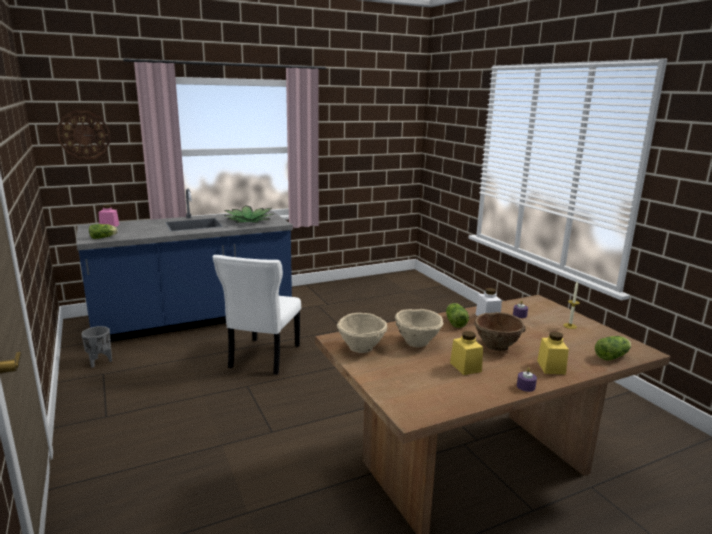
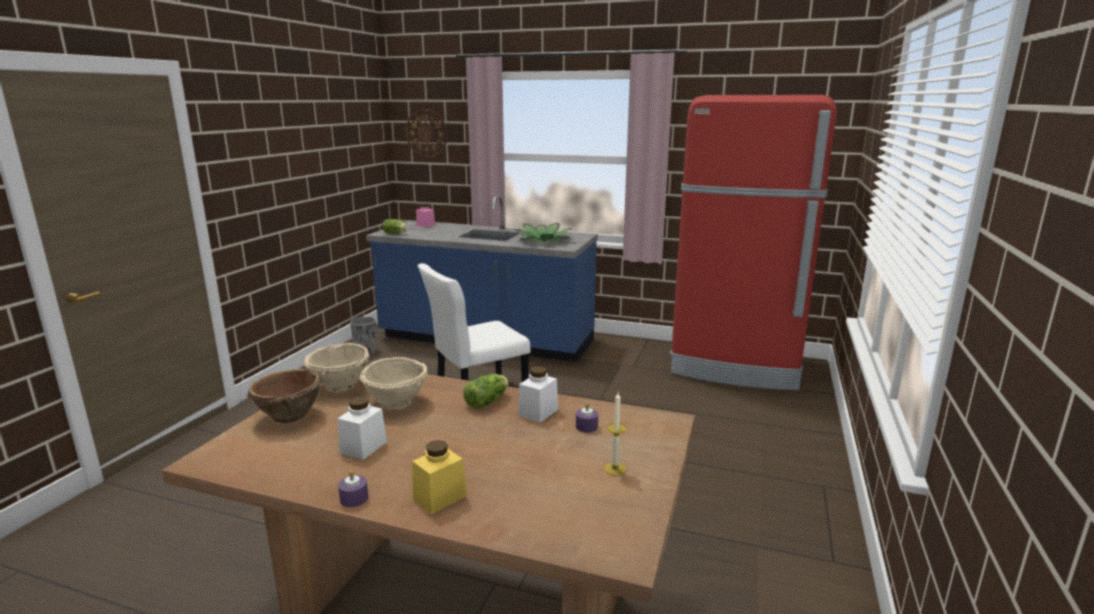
camera: 45 degrees right, 0 degrees up
(380, 286) = (735, 366): none -> red fridge
(465, 367) = (363, 447): yellow jar -> white jar
(496, 346) = (454, 445): brown bowl -> brown bowl (289, 416)
(613, 356) = (555, 533): lettuce -> none

